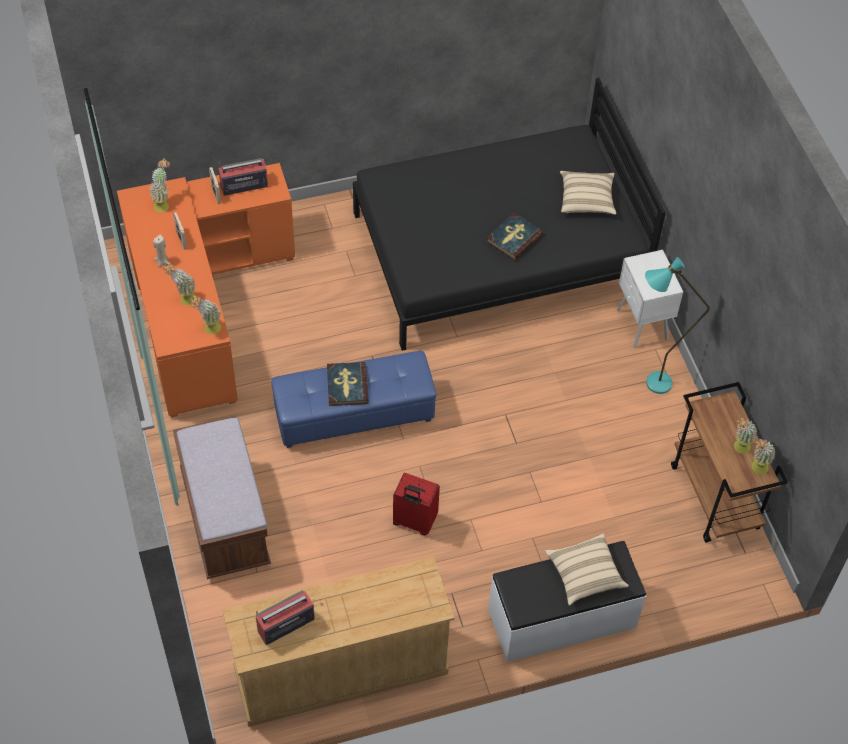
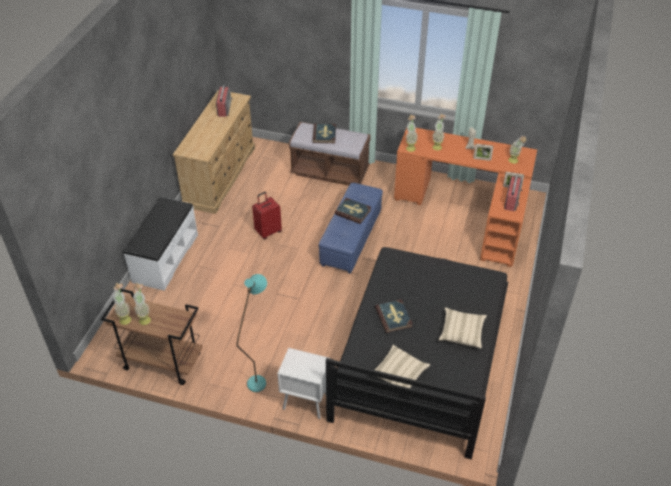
camera: 125 degrees right, 10 degrees down
(220, 483) = (324, 134): none -> book
(585, 575) = (156, 233): beige pillow -> beige pillow (461, 333)

